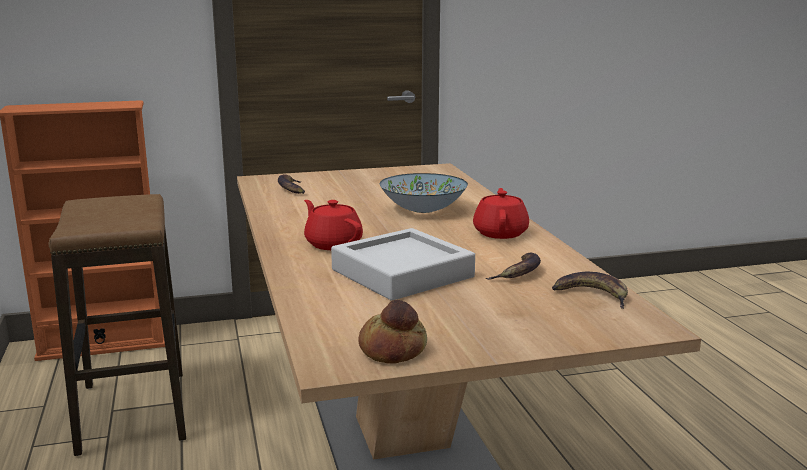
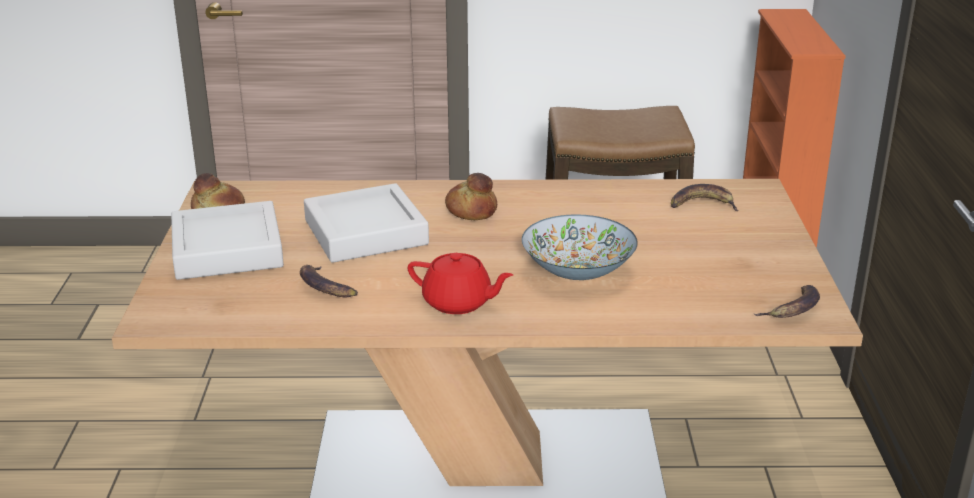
camera: 105 degrees right, 10 degrees up
(333, 244) = (472, 210): red teapot -> bread
(485, 324) = (227, 250): none -> grey tray
(592, 295) = (241, 311): banana -> banana (793, 309)

